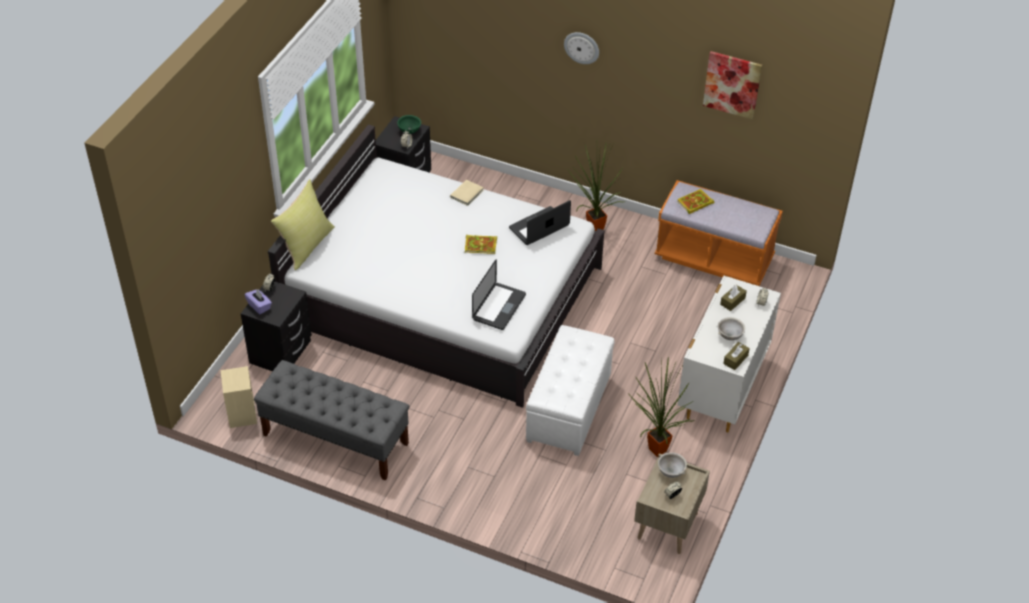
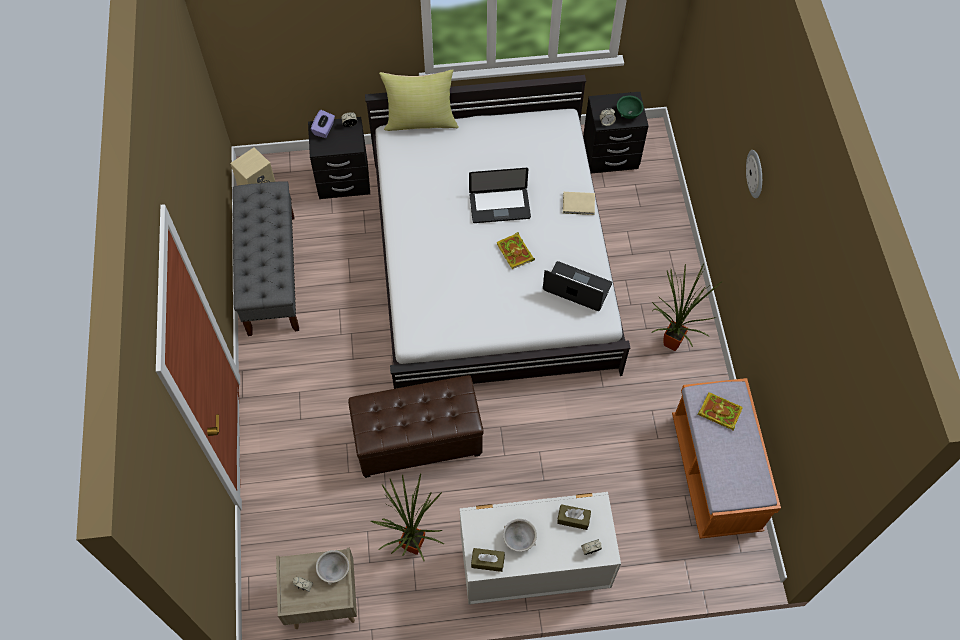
camera: 60 degrees right, 15 degrees up
(499, 307) = (442, 309): laptop -> laptop (499, 206)
(569, 409) = (418, 440): white ottoman -> brown ottoman
(732, 84) = (810, 348): picture -> none

